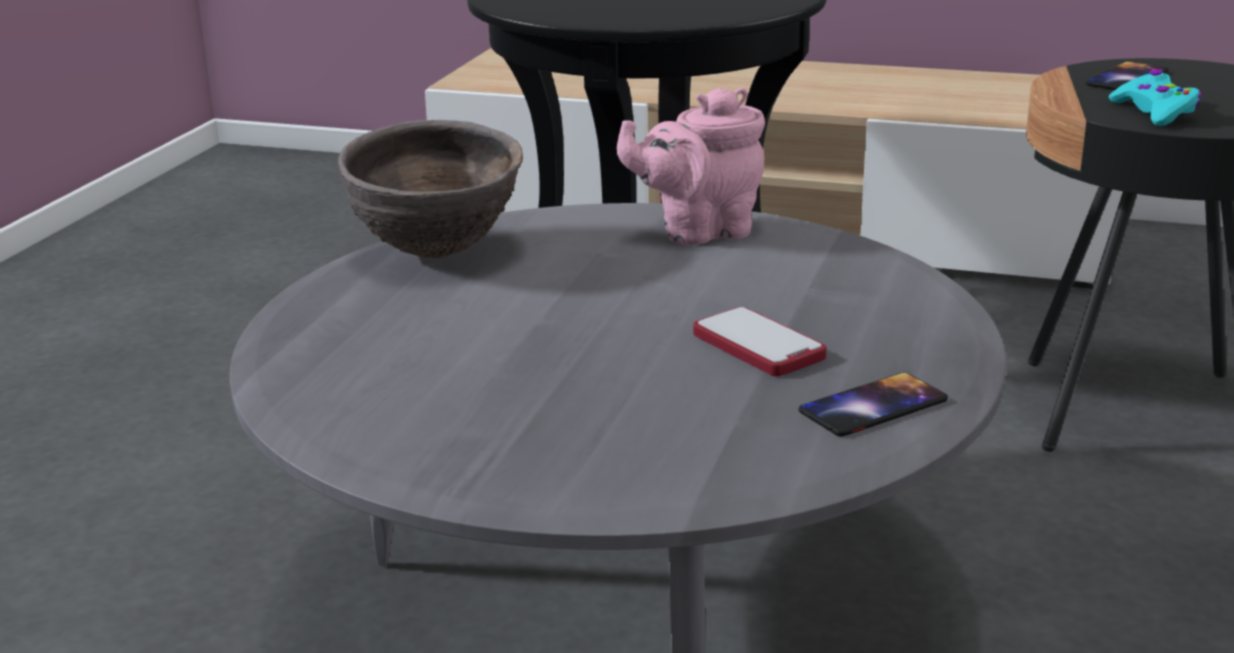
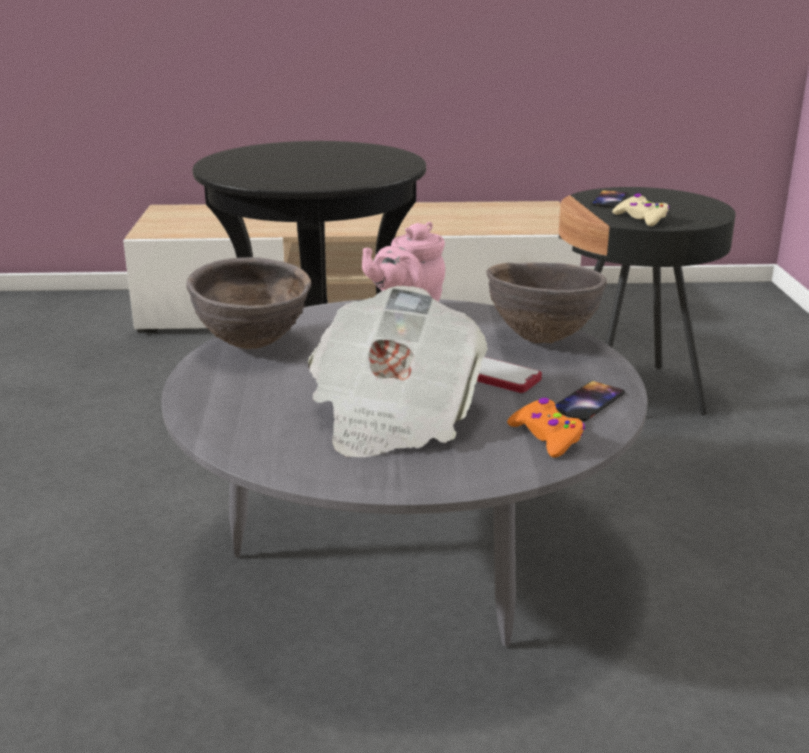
camera: 20 degrees left, 0 degrees up
(545, 385) = (393, 416): none -> newspaper
(756, 452) = (547, 437): none -> orange game controller
(882, 295) = (542, 339): none -> brown bowl
(1154, 112) = (641, 218): turquoise game controller -> beige game controller

